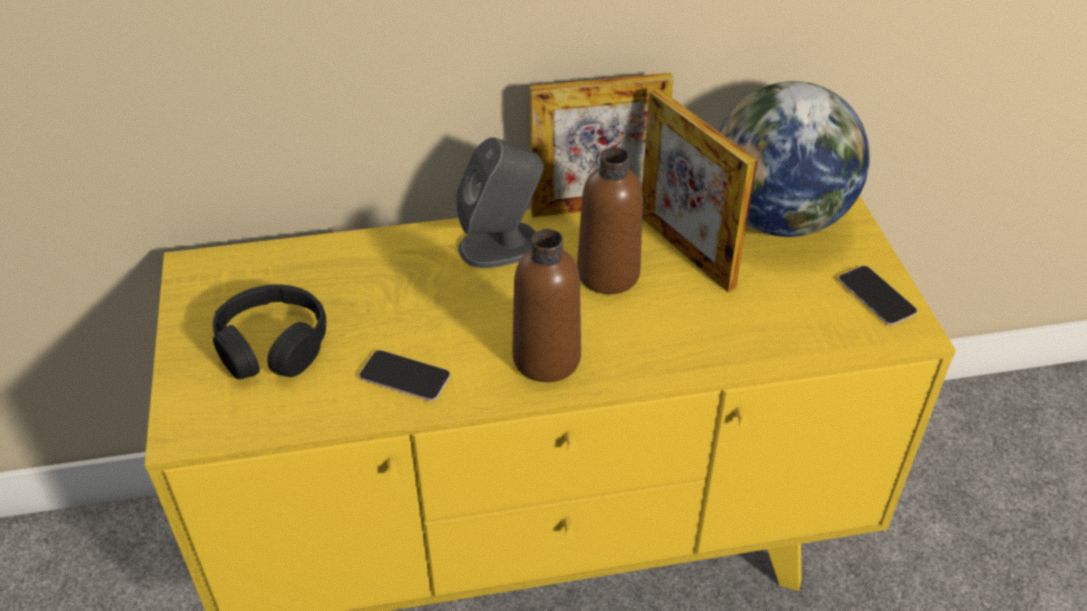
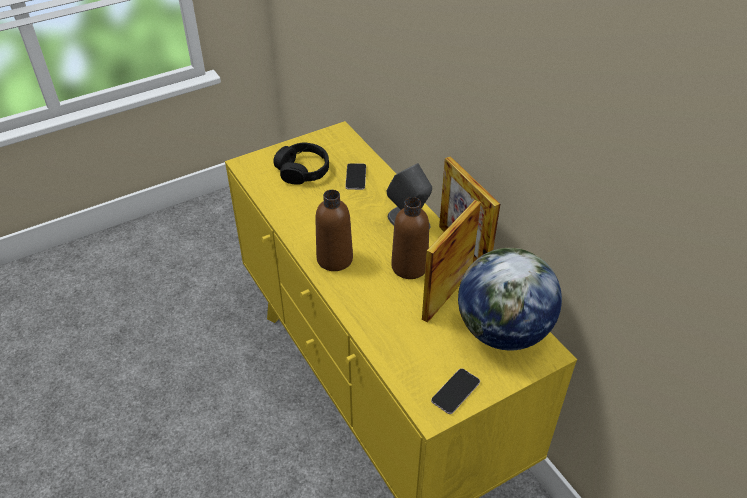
camera: 70 degrees right, 0 degrees up
(405, 376) = (301, 215): phone -> phone (356, 177)

